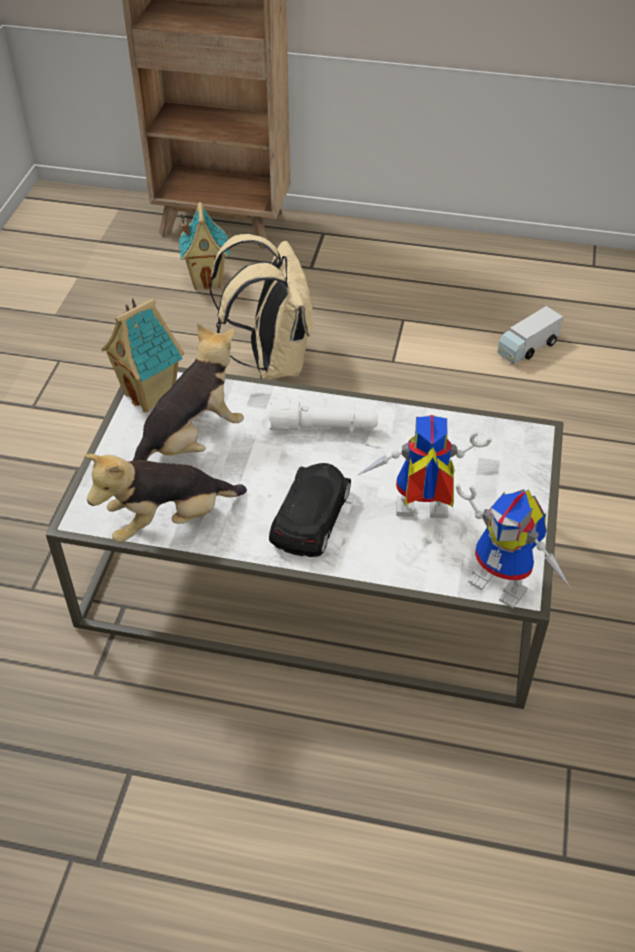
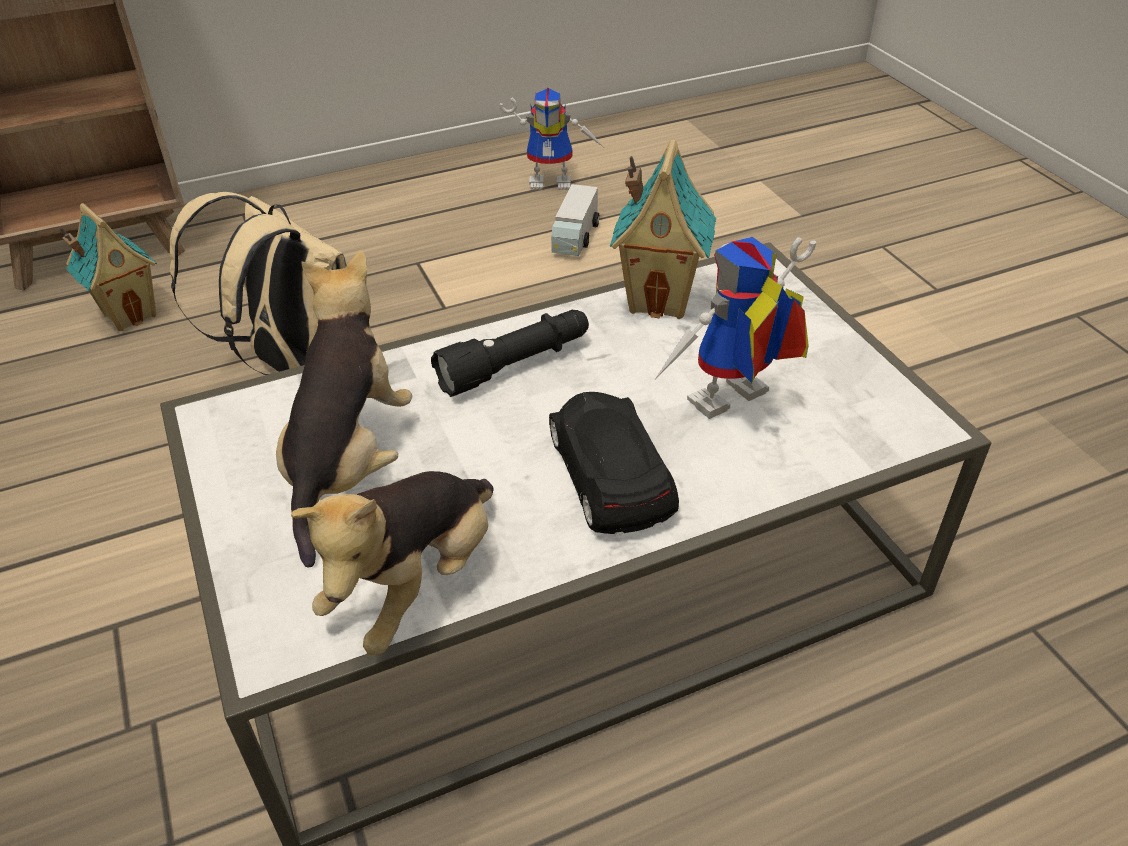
camera: 35 degrees left, 5 degrees down
(151, 395) = (231, 433): toy house -> toy house (660, 300)
(323, 428) = (515, 365): white flashlight -> black flashlight
(506, 583) = (906, 427): toy robot -> toy robot (554, 181)

